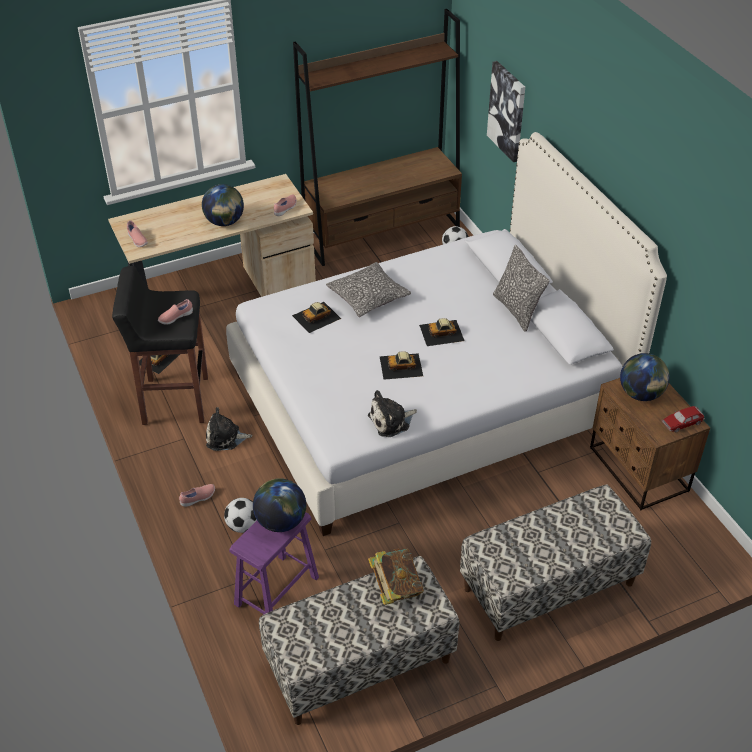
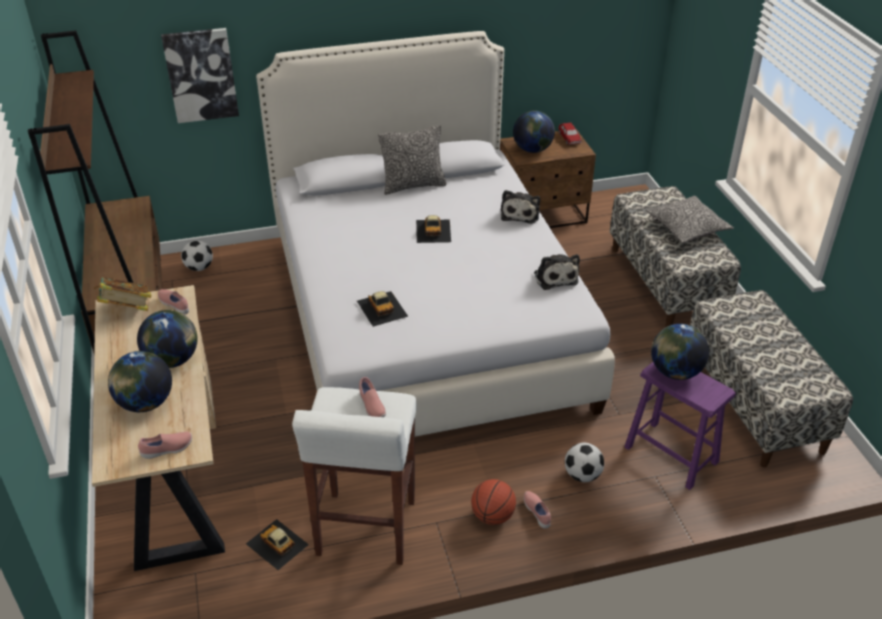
camera: 80 degrees left, 5 degrees down
(174, 400) = (365, 529): black stool -> white stool
(180, 221) = (145, 403): none -> globe
(192, 471) = (492, 516): none -> basketball
(225, 438) = (444, 482): plush toy -> plush toy (520, 214)
(368, 296) = (358, 270): pillow -> pillow (687, 227)
(395, 587) = (735, 320): book -> book (127, 310)
(401, 366) = (476, 261): toy car -> none

